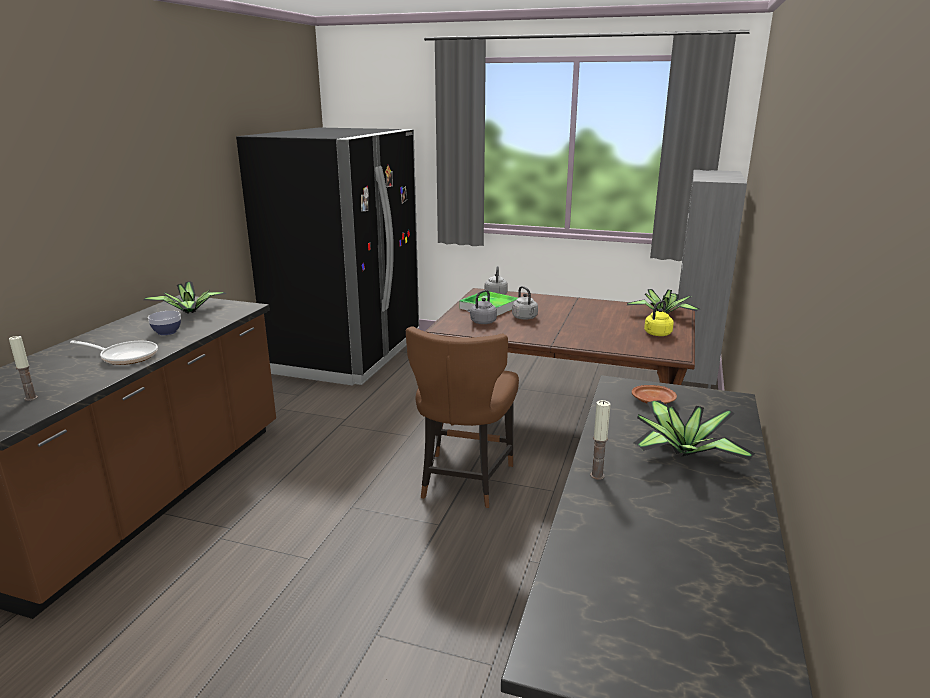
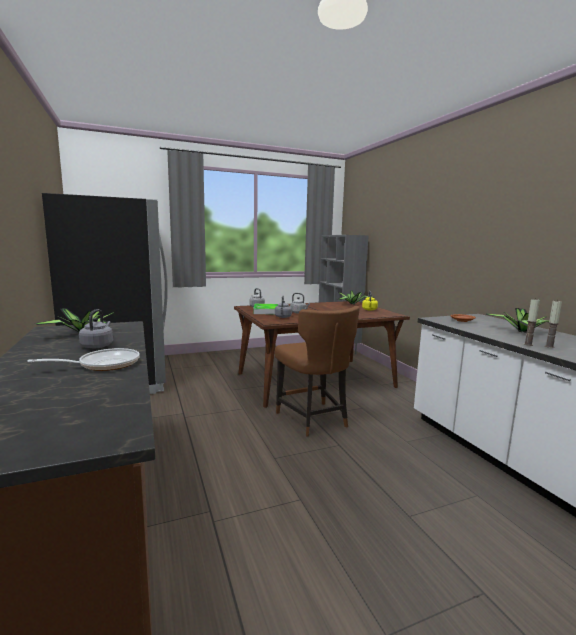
camera: 40 degrees left, 10 degrees down
(31, 398) = (84, 411): candle -> candle (549, 346)
(167, 332) = (98, 345): bowl -> grey kettle

